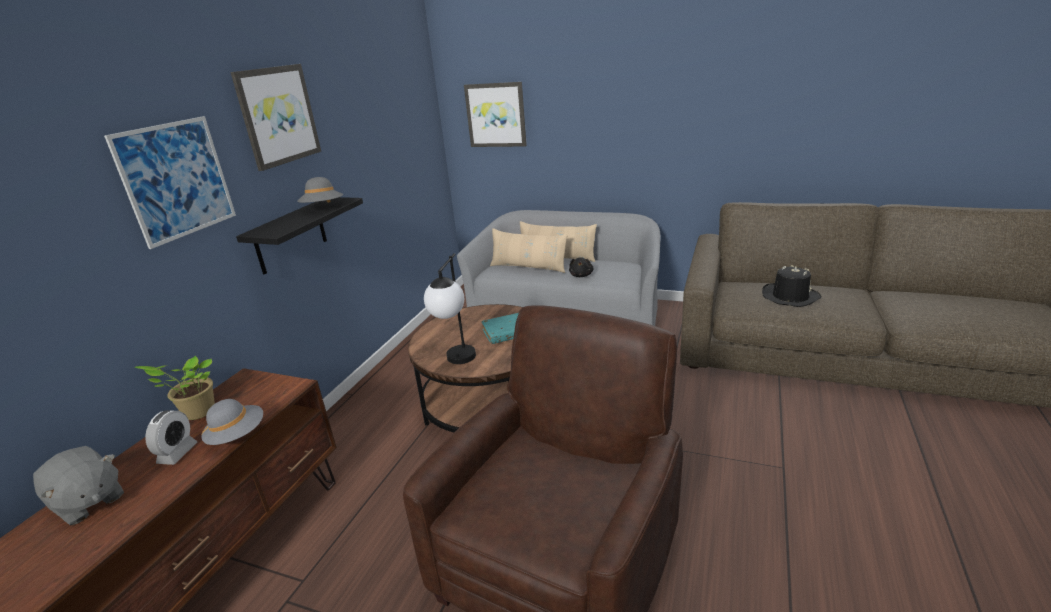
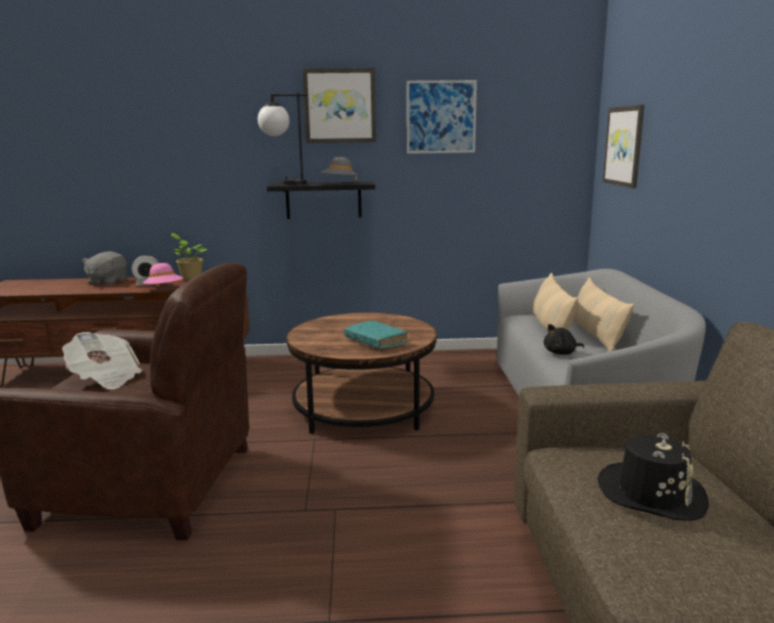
camera: 65 degrees right, 10 degrees down
(176, 180) = (237, 133): picture -> picture (441, 117)
(237, 436) = (164, 289): grey hat -> pink hat
(458, 363) = (309, 334): table lamp -> table lamp (284, 184)
(521, 501) = (105, 378): none -> newspaper

